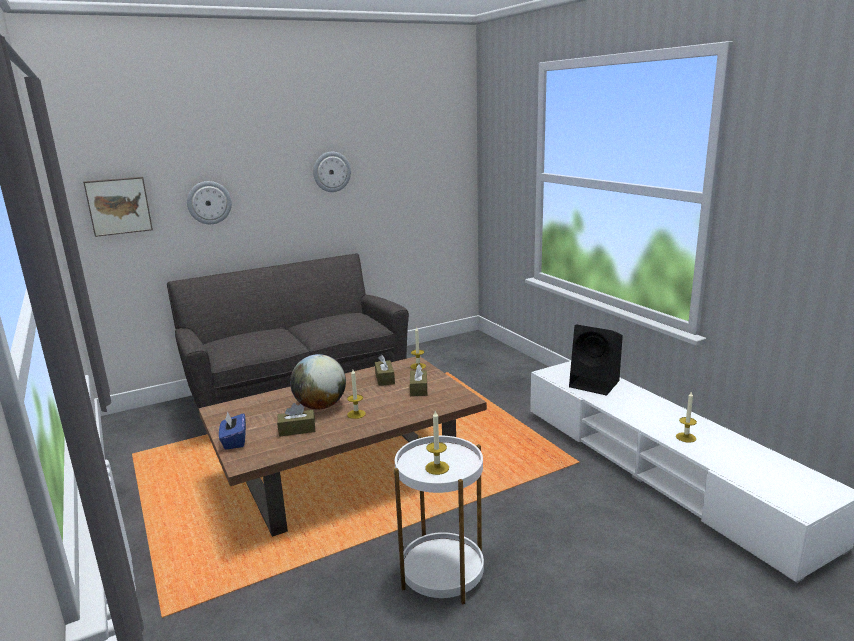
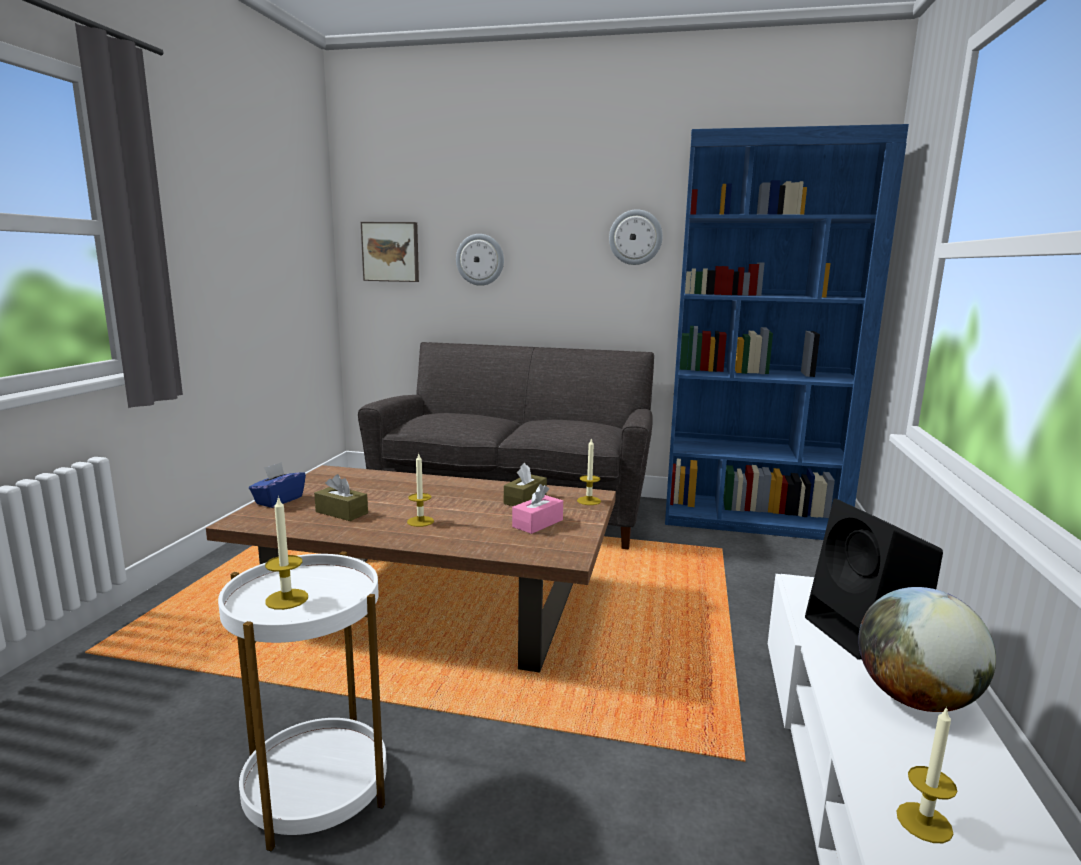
camera: 40 degrees right, 5 degrees down
(321, 406) = (408, 501): globe -> globe (915, 699)
(418, 389) = (537, 523): brown tissue box -> pink tissue box
(439, 350) = (752, 520): none -> blue bookcase

